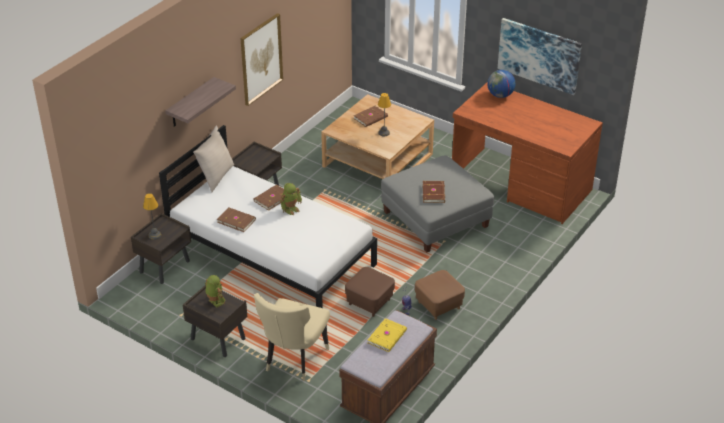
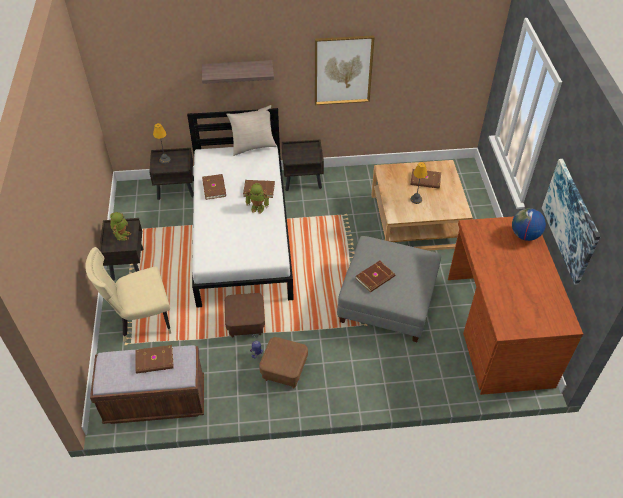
camera: 50 degrees right, 10 degrees up
(388, 337) = (155, 361): yellow book -> brown book

